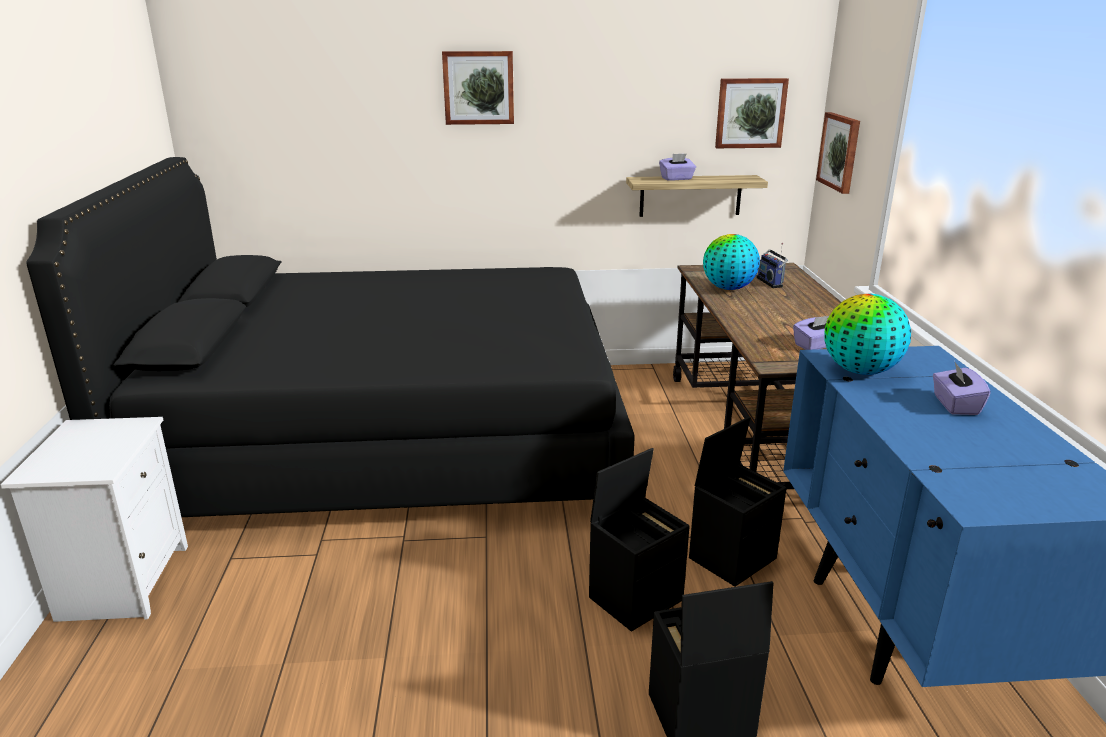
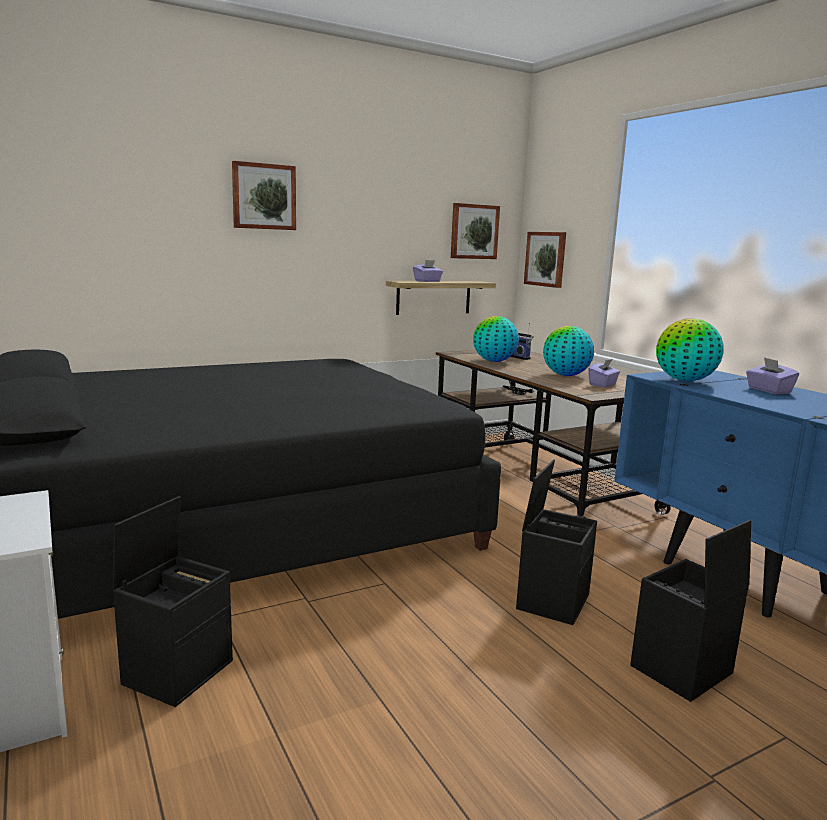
camera: 25 degrees left, 10 degrees down
(732, 557) = (593, 559): black storage box -> black storage box (178, 670)
(788, 323) = (565, 375): none -> globe

